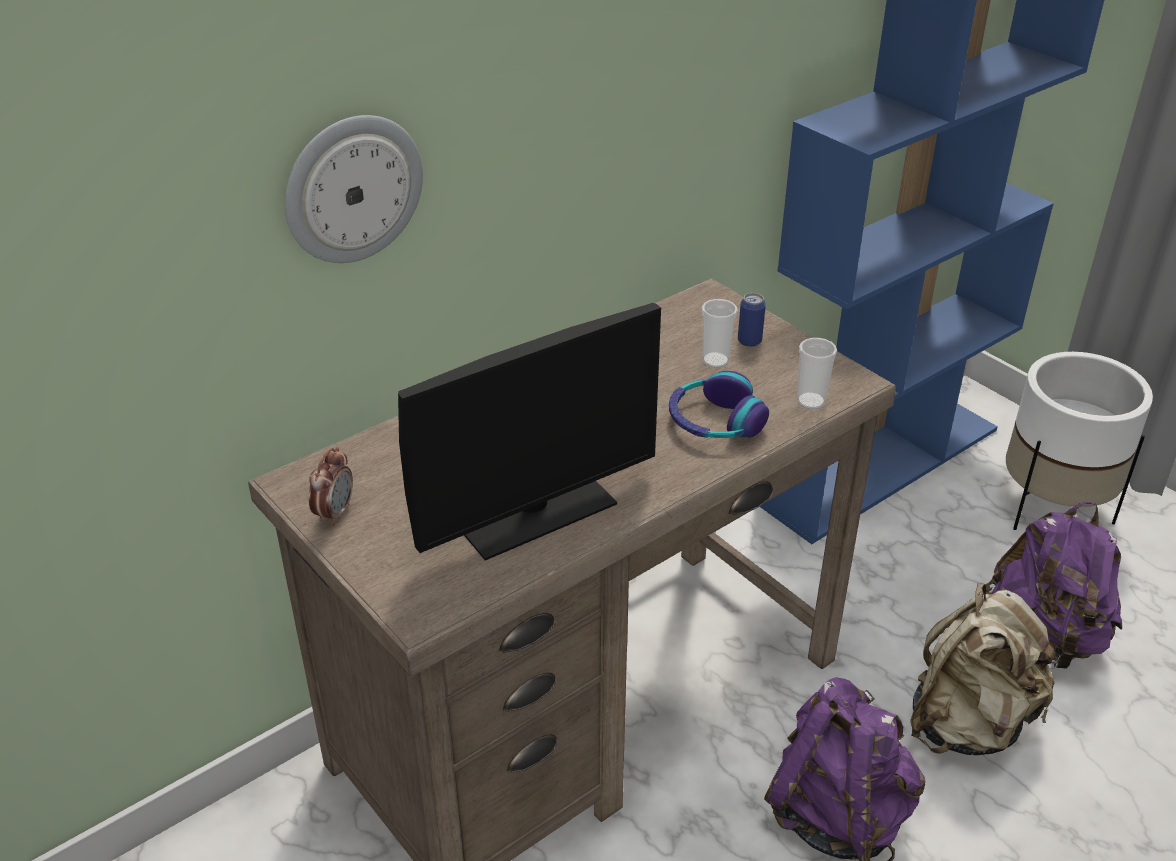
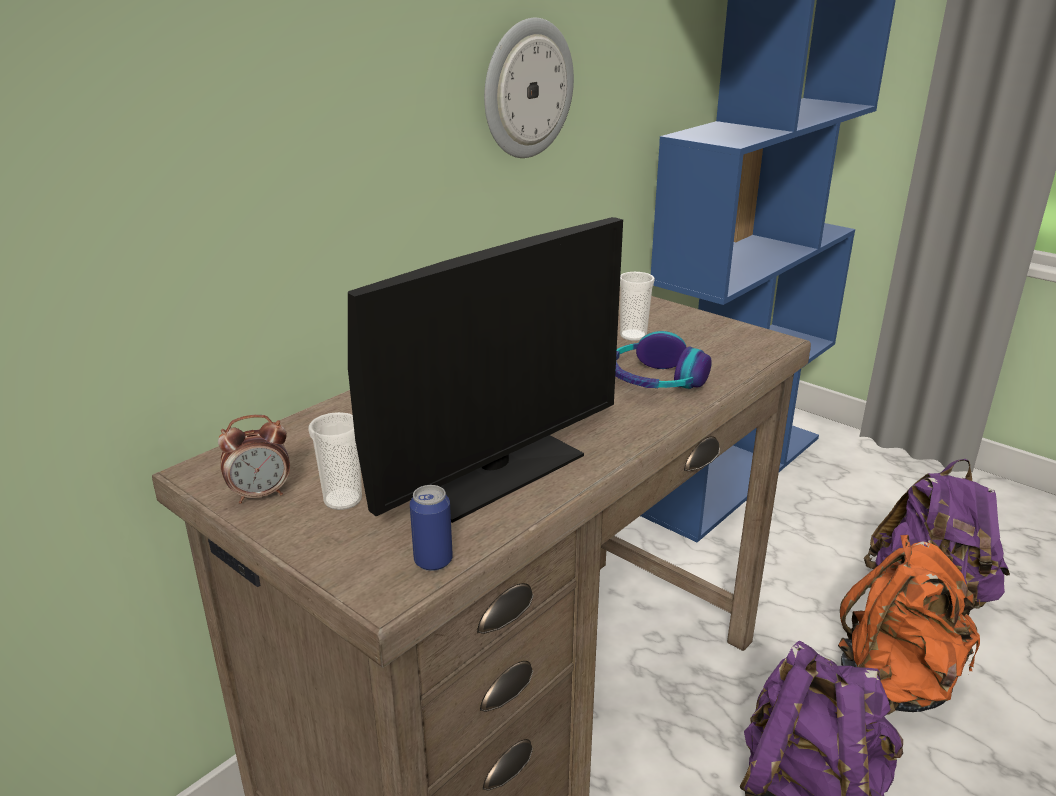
camera: 10 degrees left, 10 degrees down
(334, 513) = (261, 494): alarm clock -> alarm clock turned 60 degrees clockwise
(352, 188) = (263, 127): wall clock -> wall clock (526, 89)
(749, 341) = (658, 320): can -> can (433, 561)
(810, 401) = (739, 358): cup -> cup (343, 500)
(968, 723) = (895, 683): beige backpack -> orange backpack
(1053, 507) = (888, 491): white planter -> none

